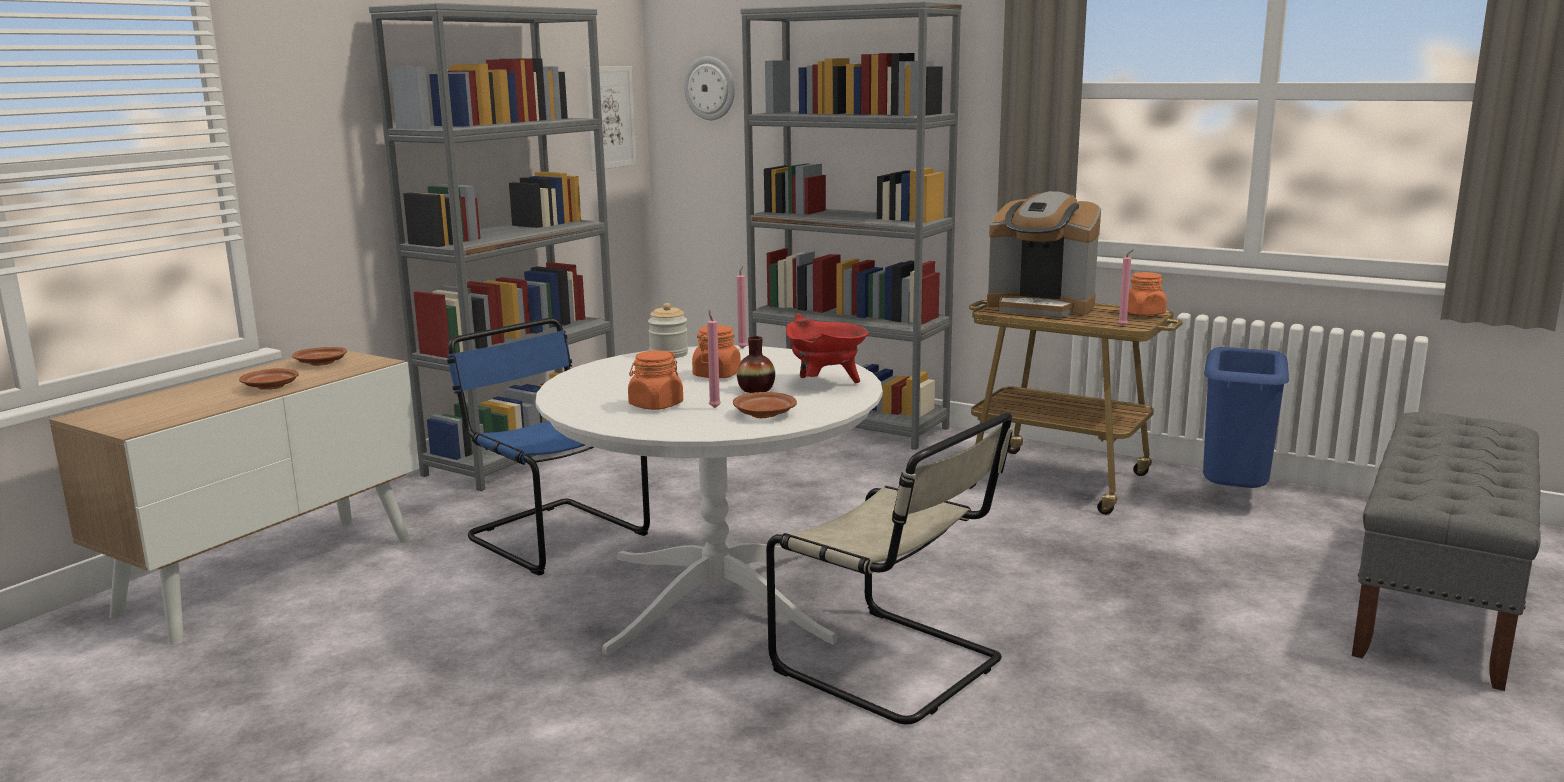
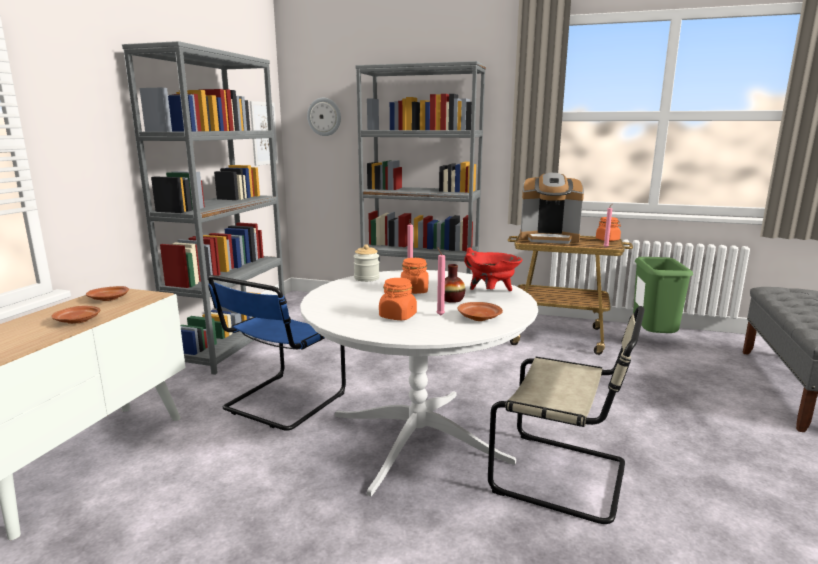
camera: 15 degrees left, 0 degrees up
(553, 535) = (281, 403): blue chair -> blue chair turned 90 degrees counterclockwise
(1232, 498) = (652, 338): blue trash can -> green trash can

